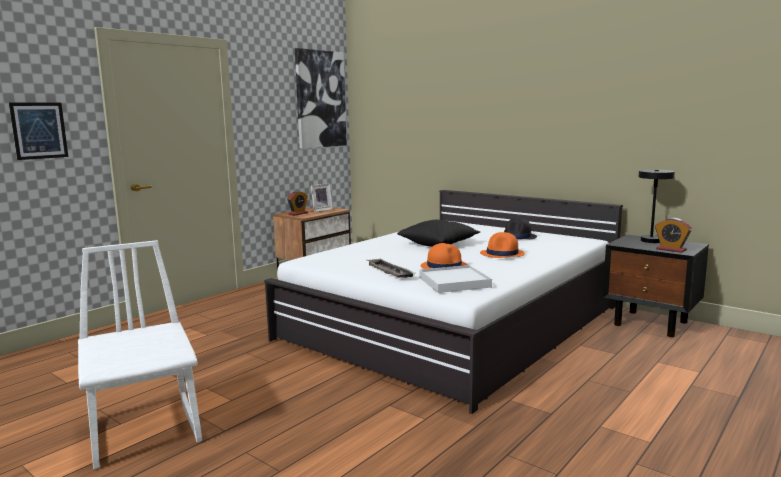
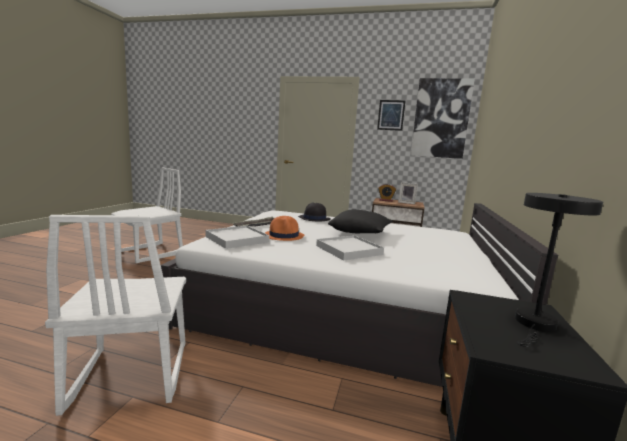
camera: 65 degrees right, 0 degrees up
(39, 130) = (249, 127): picture -> picture (391, 115)
(502, 254) = (348, 250): orange hat -> white tray
(517, 237) = (435, 254): black hat -> black hat (314, 218)
(567, 429) = (130, 375): none -> white chair
(671, 249) = (488, 336): alarm clock -> none

